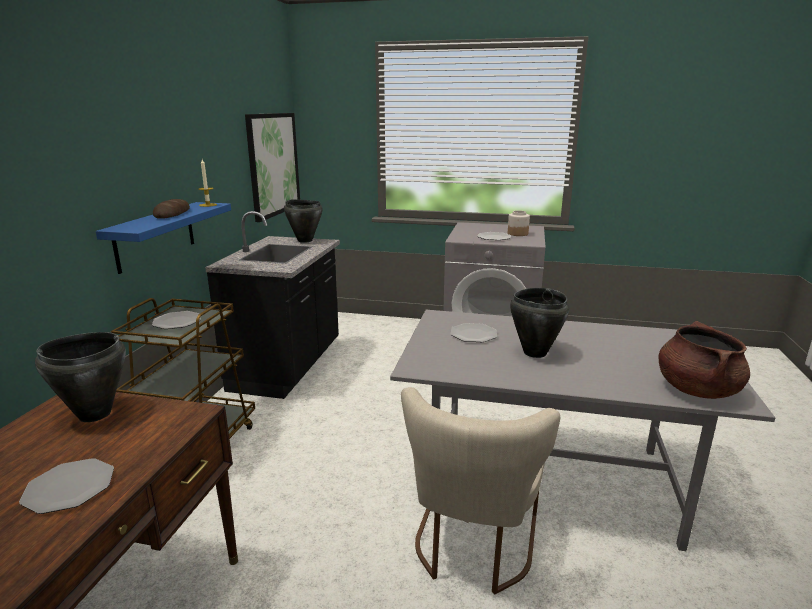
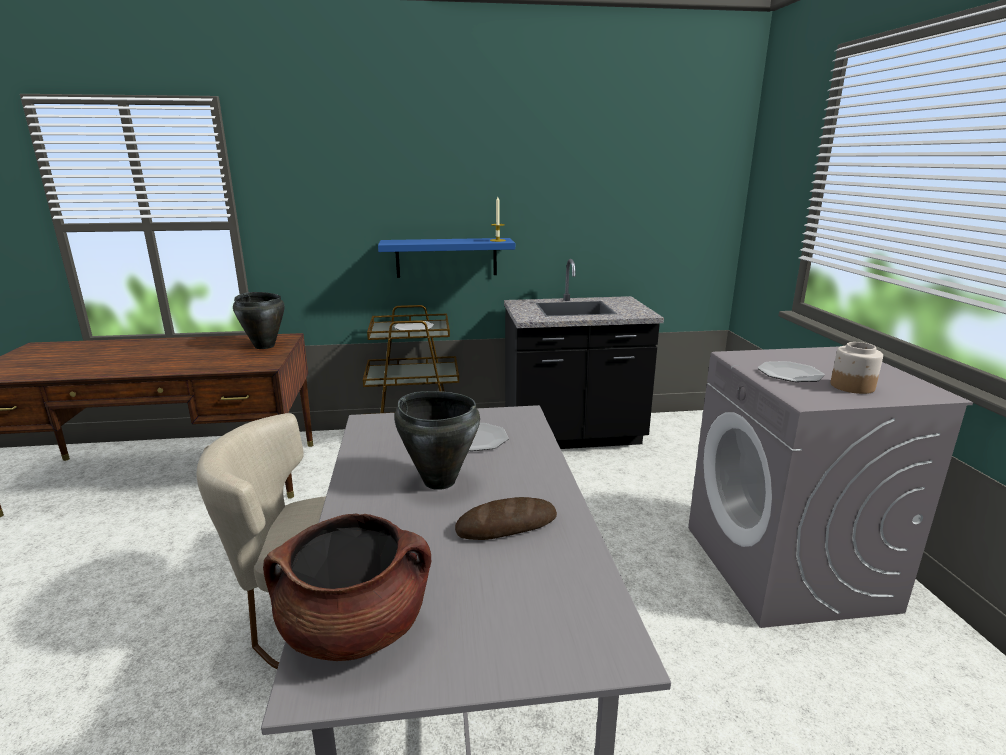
camera: 70 degrees right, 0 degrees up
(69, 487) = (182, 362): plate -> none
(172, 213) = (452, 240): bread -> bread (506, 525)
(273, 164) = (673, 217): picture -> none
(305, 240) = (635, 308): black cooking pot -> none

